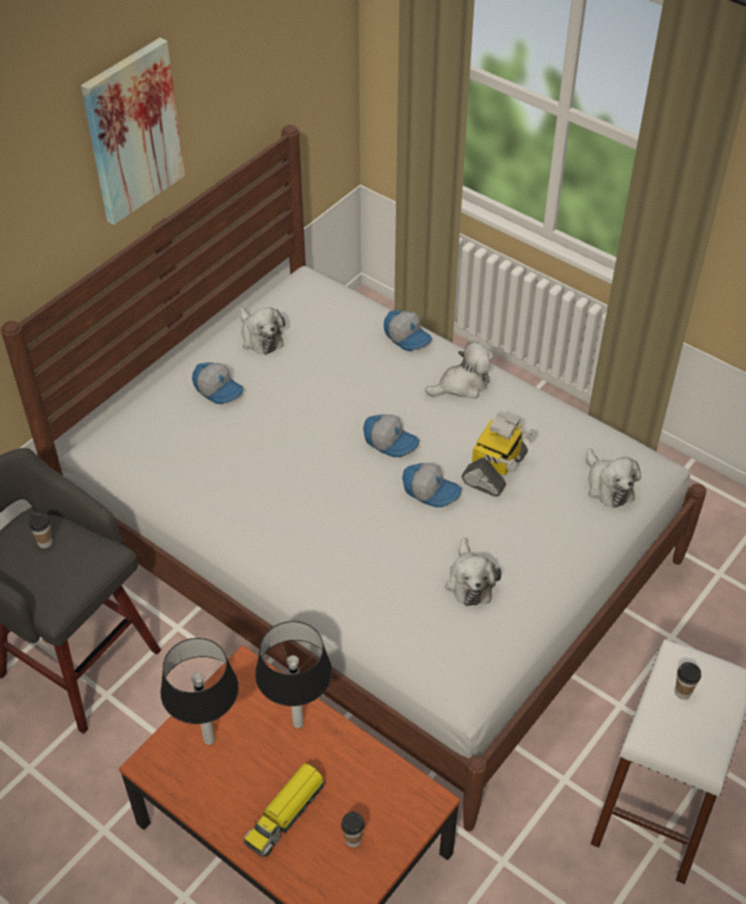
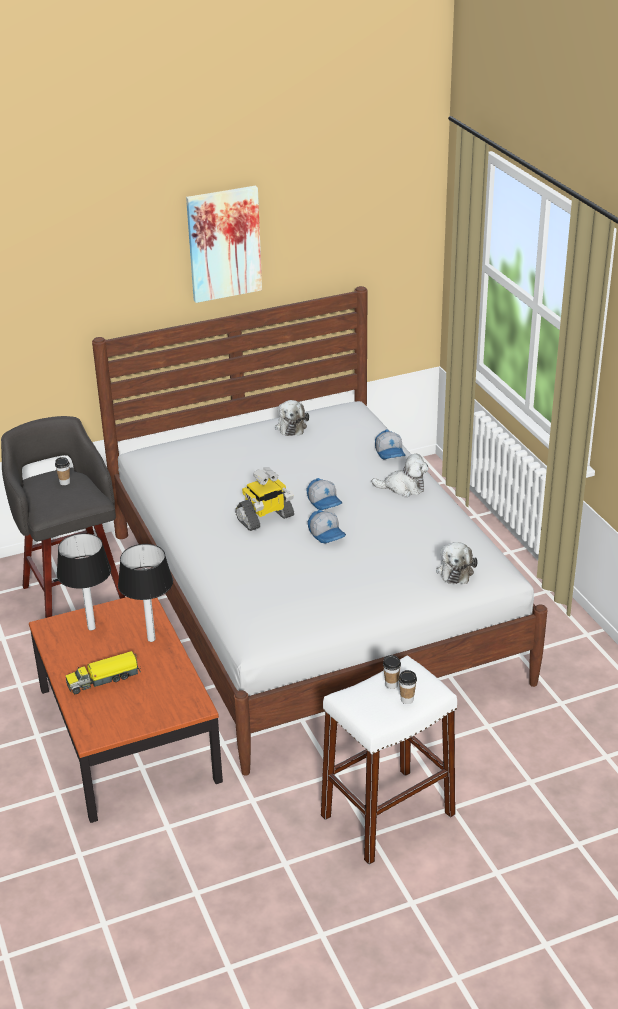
camera: 30 degrees right, 15 degrees down
(218, 389) = (239, 444): cap -> none
(353, 839) = (132, 706): cup -> cup (407, 699)
(470, 581) = (308, 587): plush toy -> none
(495, 470) = (382, 537): toy robot -> toy robot (265, 518)

